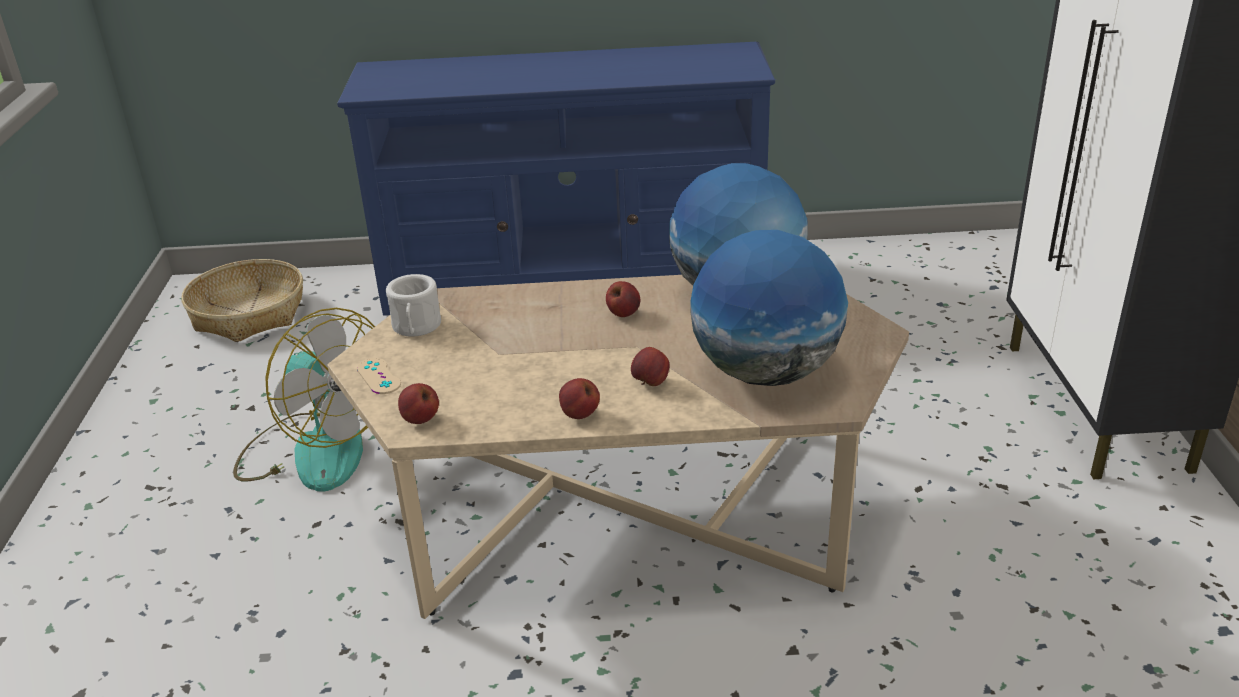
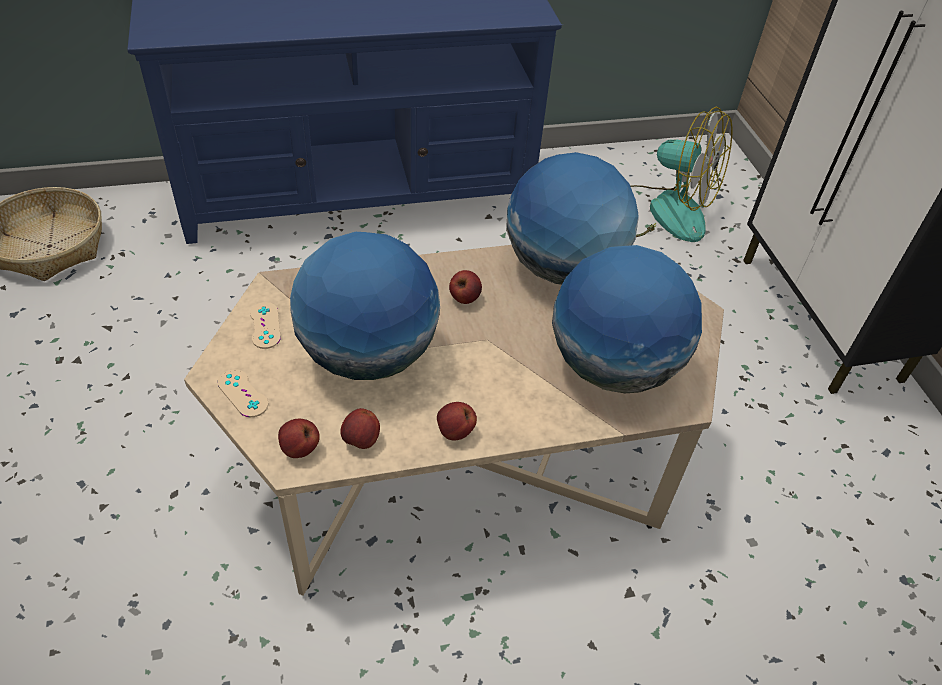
camera: 15 degrees left, 15 degrees up
(315, 449) = (153, 406): fan -> fan (662, 212)
(416, 328) = (265, 325): white mug -> beige game controller
(510, 353) = (368, 355): none -> globe
(650, 383) = (511, 387): apple -> apple (361, 441)

